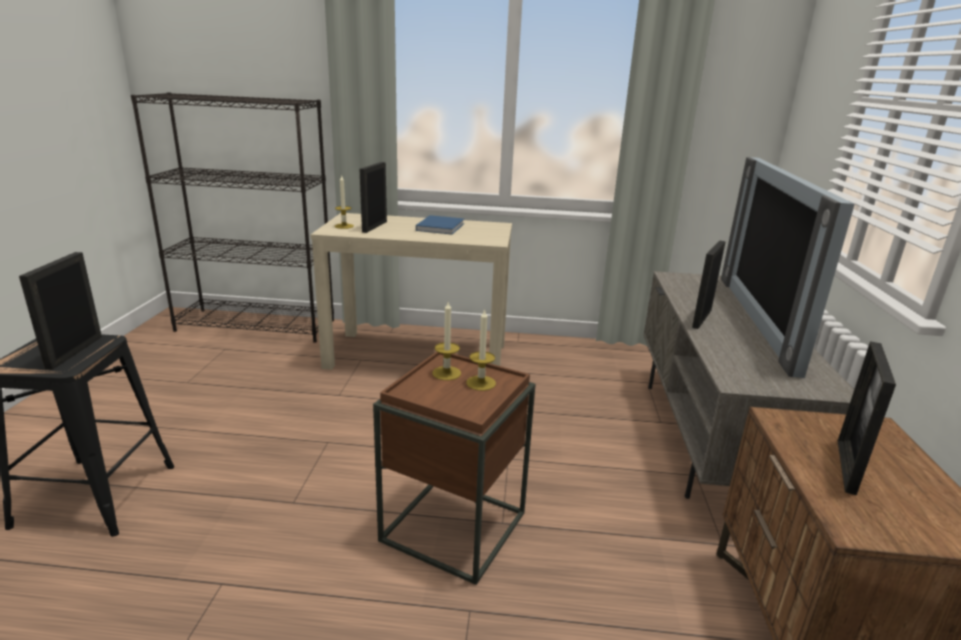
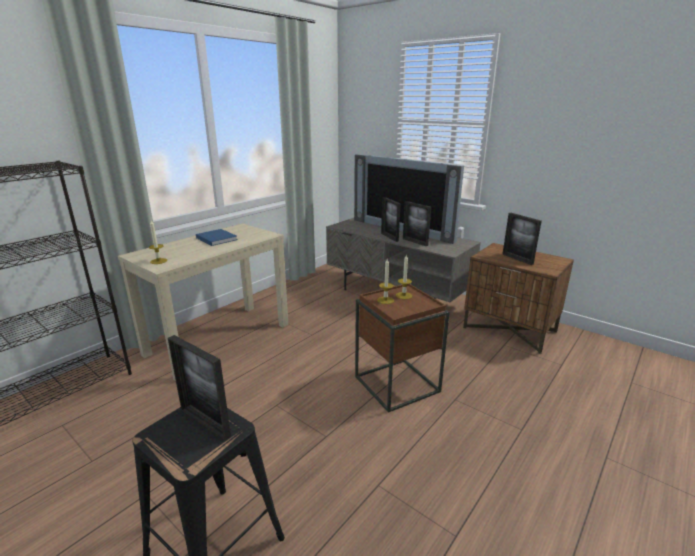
camera: 55 degrees left, 0 degrees up
(374, 226) = (179, 253): picture frame -> picture frame (415, 242)

